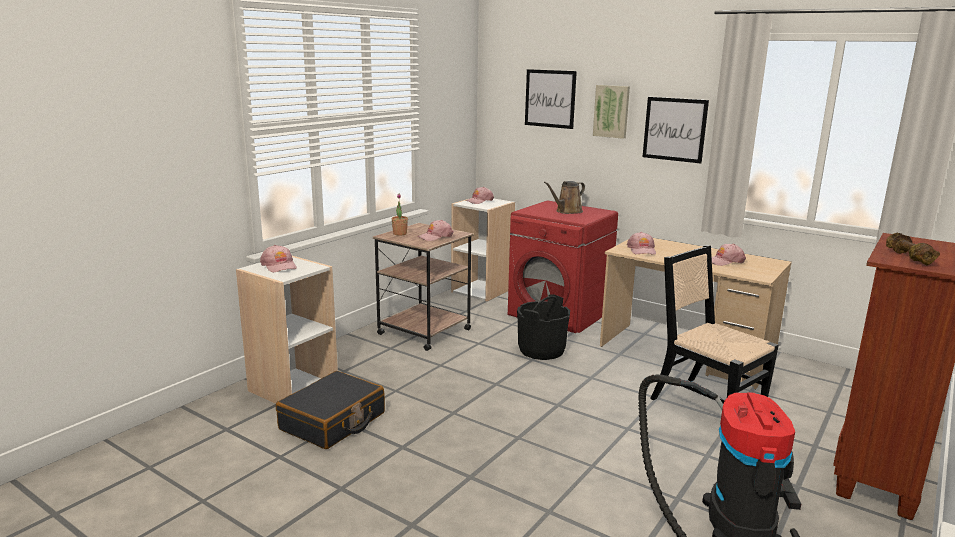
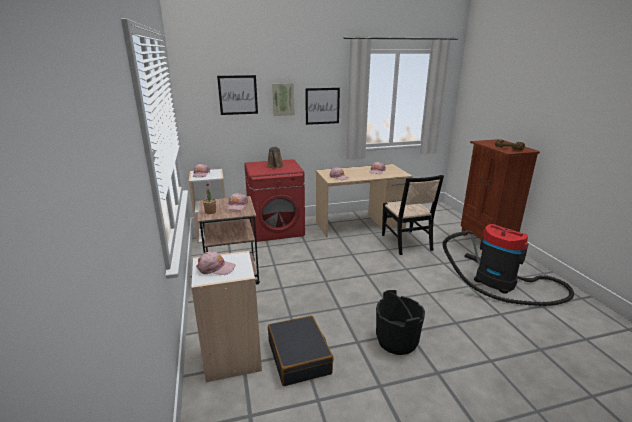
camera: 50 degrees left, 5 degrees up
(541, 350) = (308, 252): black bucket -> black bucket (396, 341)
(707, 405) = (406, 242): chair -> chair turned 105 degrees counterclockwise

